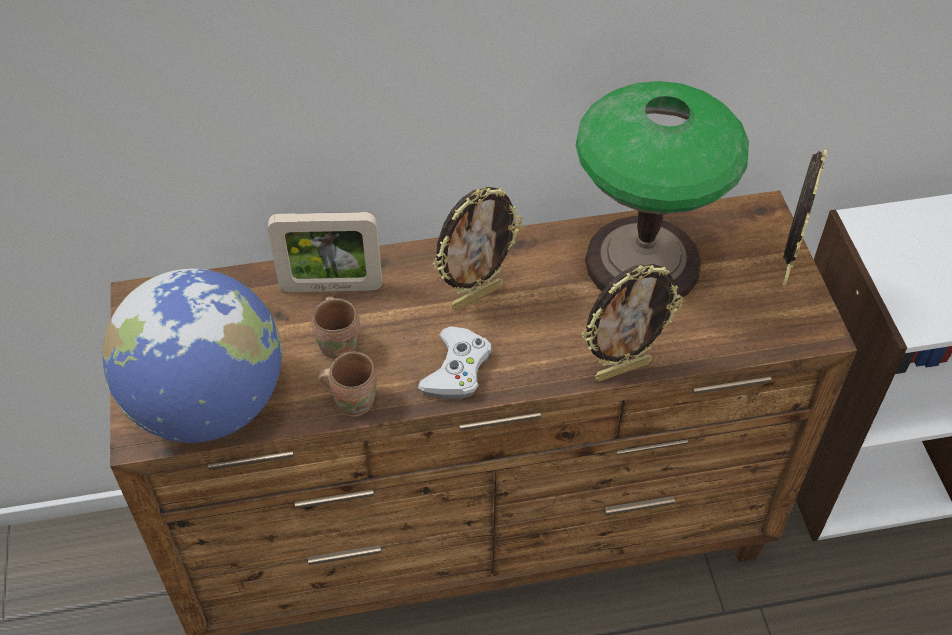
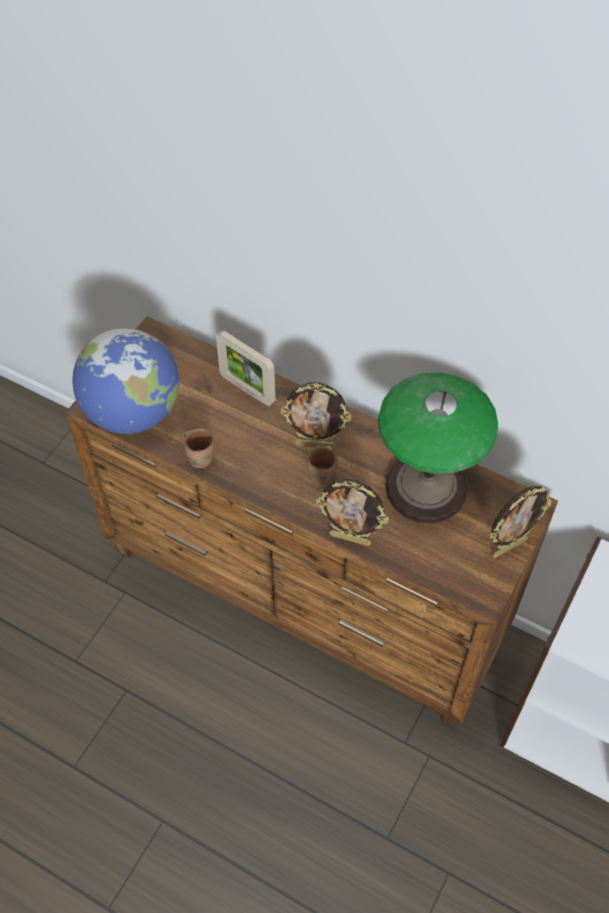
camera: 40 degrees right, 5 degrees up
(340, 344) = (222, 423): brown mug -> brown mug (323, 475)
(457, 369) = (266, 477): white game controller -> none

